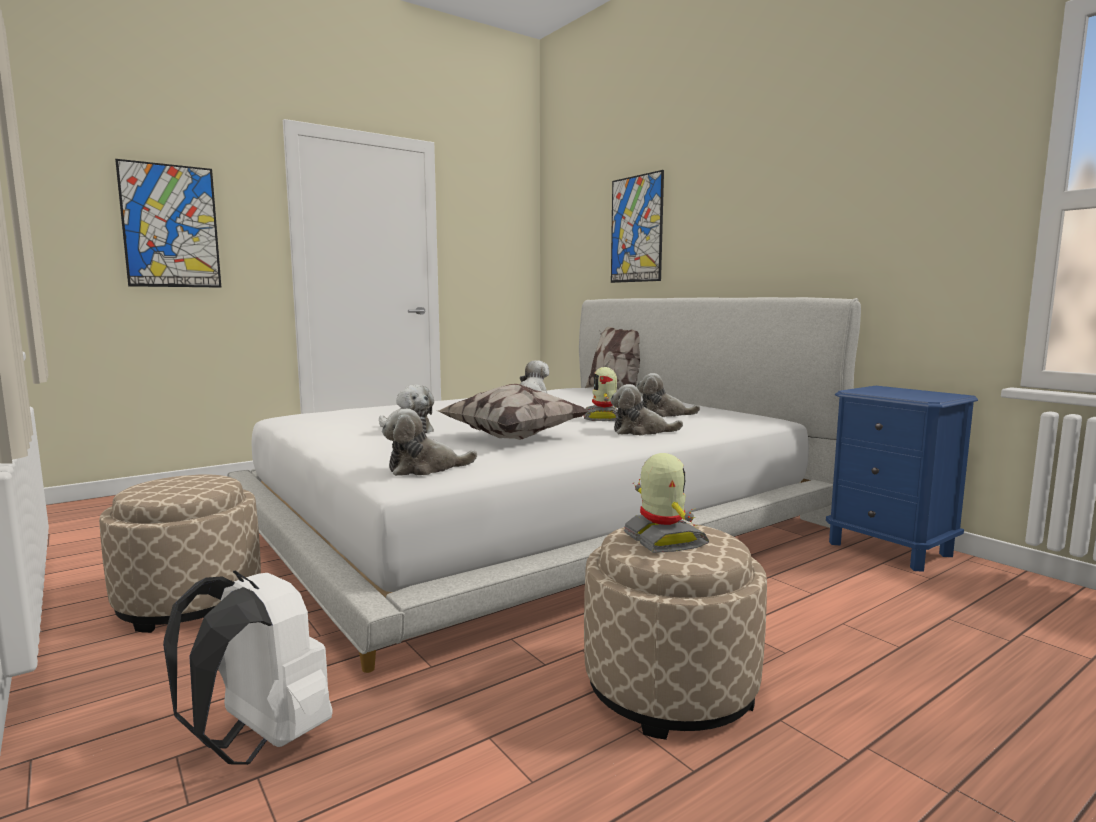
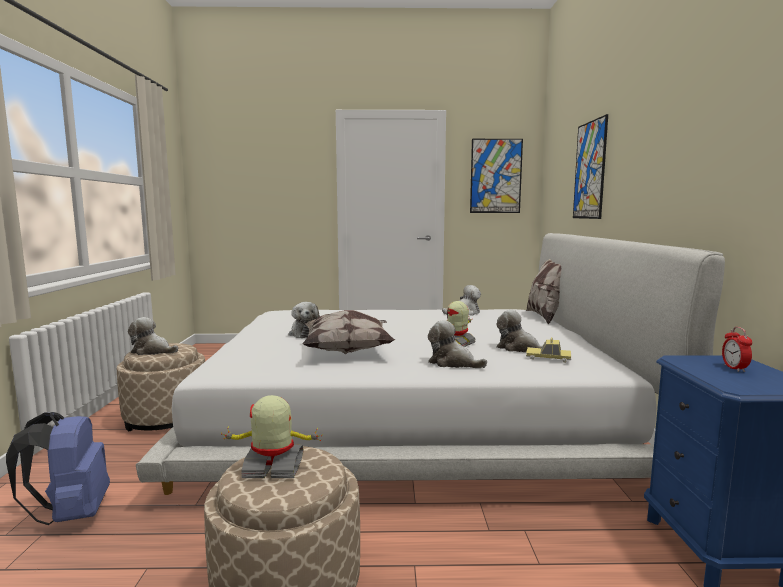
camera: 35 degrees right, 0 degrees up
(170, 226) = (266, 185): picture -> picture (496, 176)
(261, 741) = (71, 514): white backpack -> blue backpack
(425, 468) = (237, 366): plush toy -> plush toy (152, 351)
(663, 540) = (273, 467): toy robot -> toy robot turned 105 degrees counterclockwise
(708, 416) = (548, 358): none -> toy car
(897, 391) = (734, 368): none -> alarm clock

